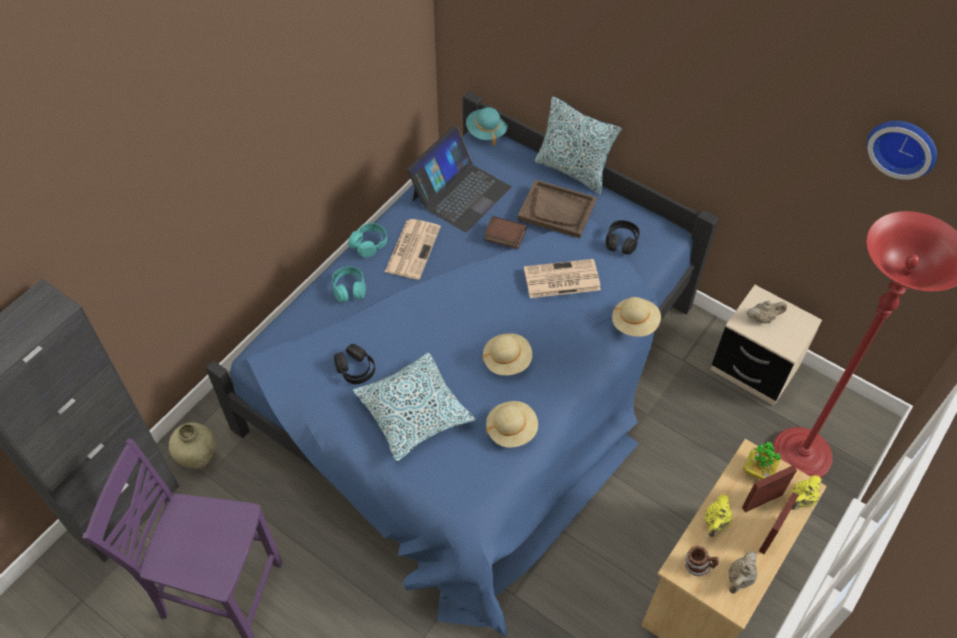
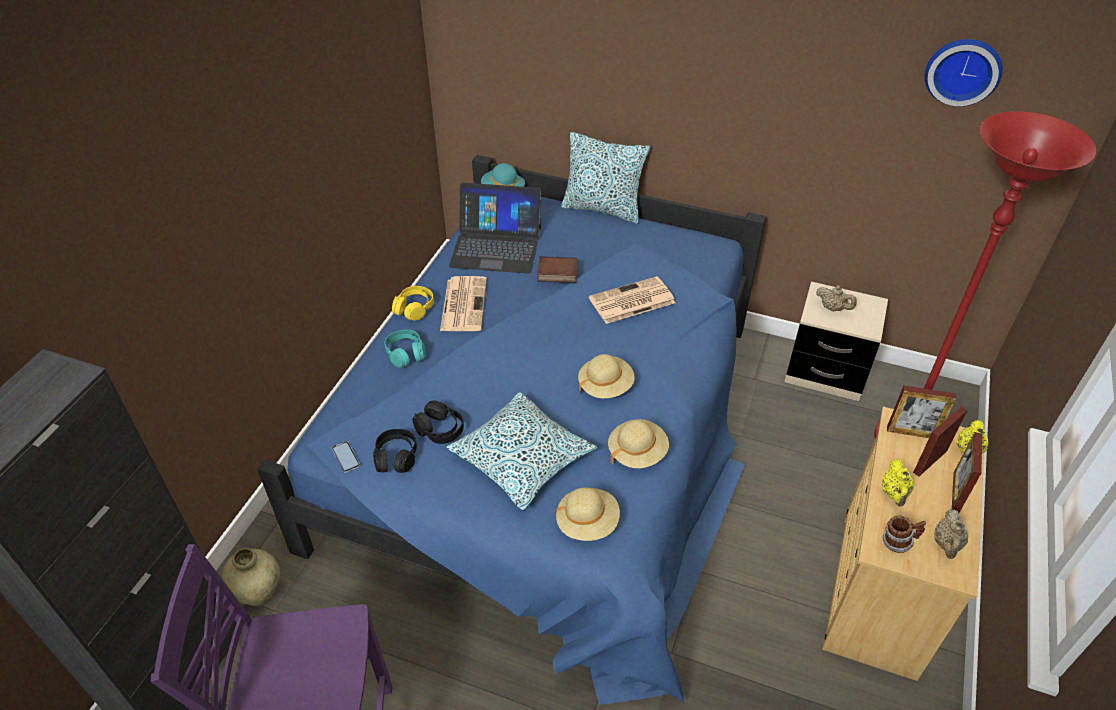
camera: 15 degrees left, 10 degrees down
(274, 377) = (346, 457): none -> phone
(369, 244) = (414, 308): turquoise headphones -> yellow headphones
(460, 193) = (496, 246): laptop -> laptop turned 75 degrees clockwise
(557, 210) = (602, 242): brown tray -> none
(621, 242) = (677, 257): black headphones -> black headphones (396, 457)
(635, 324) = (722, 326): beige hat -> beige hat (587, 523)
(758, 470) = (911, 433): potted plant -> picture frame
(763, 318) = (833, 308): beige teapot -> beige teapot turned 60 degrees clockwise

